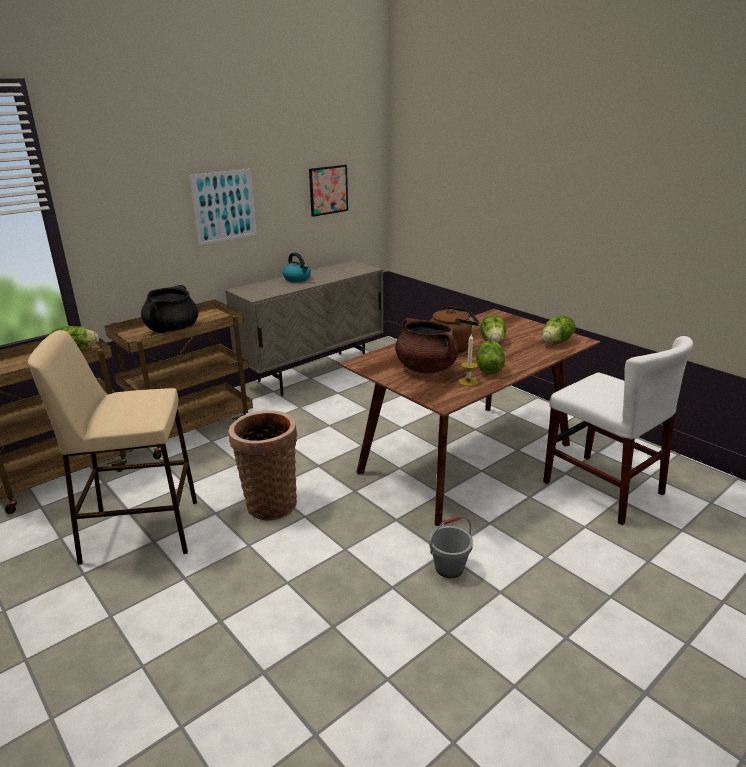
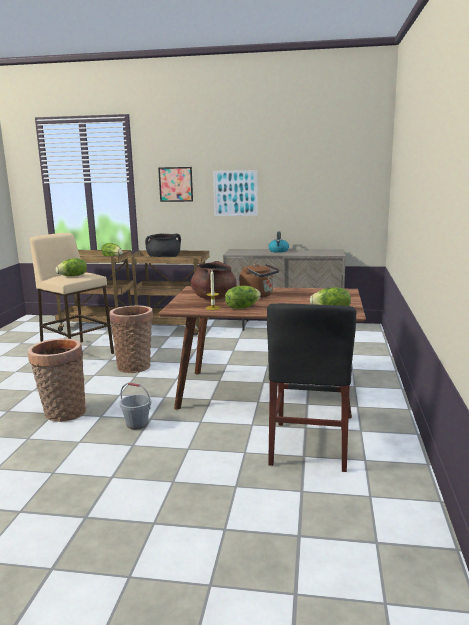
camera: 50 degrees right, 10 degrees down
(328, 190) = (324, 191): picture -> picture (176, 184)
(341, 617) = (62, 413): none -> basket
(493, 342) = (292, 300): lettuce -> lettuce (73, 276)
(602, 487) = (309, 445): white chair -> black chair

